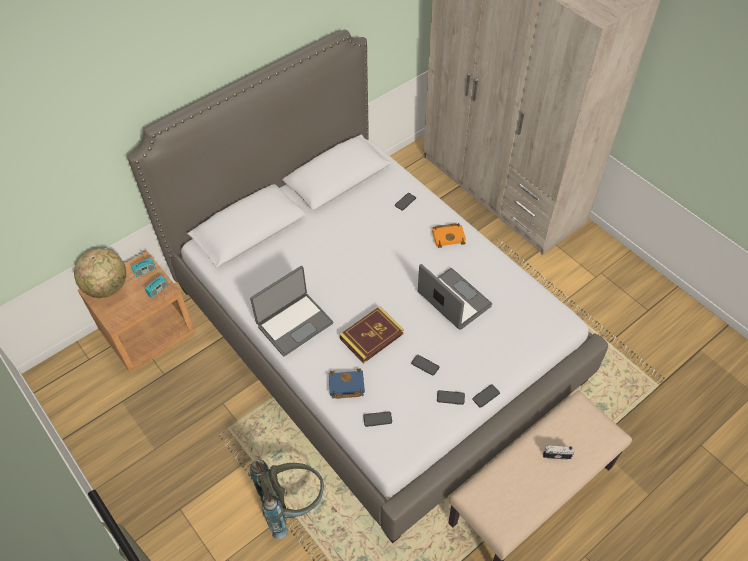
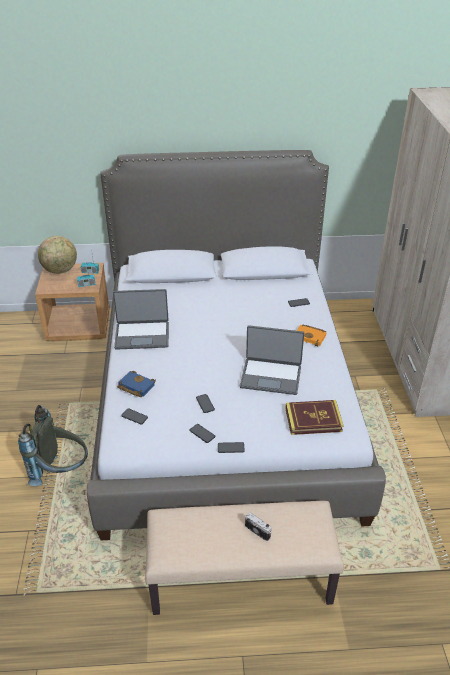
camera: 35 degrees right, 15 degrees down
(371, 336) = (185, 367): book -> book (313, 420)
(453, 300) = (271, 376): laptop -> laptop turned 105 degrees clockwise

